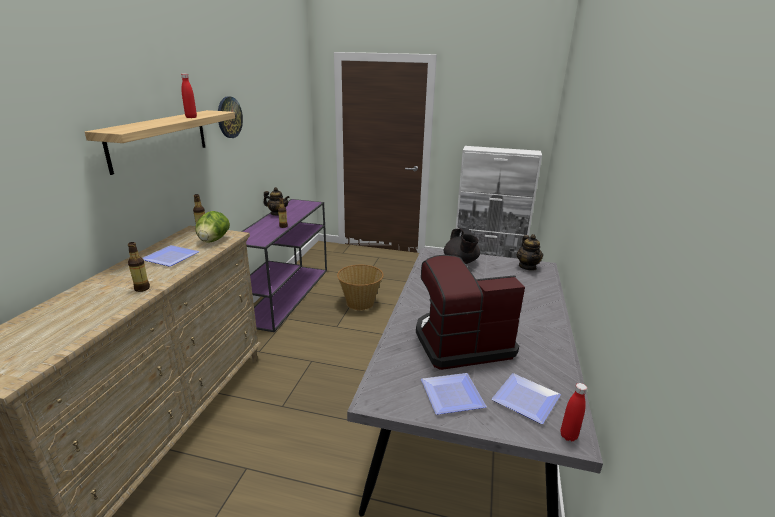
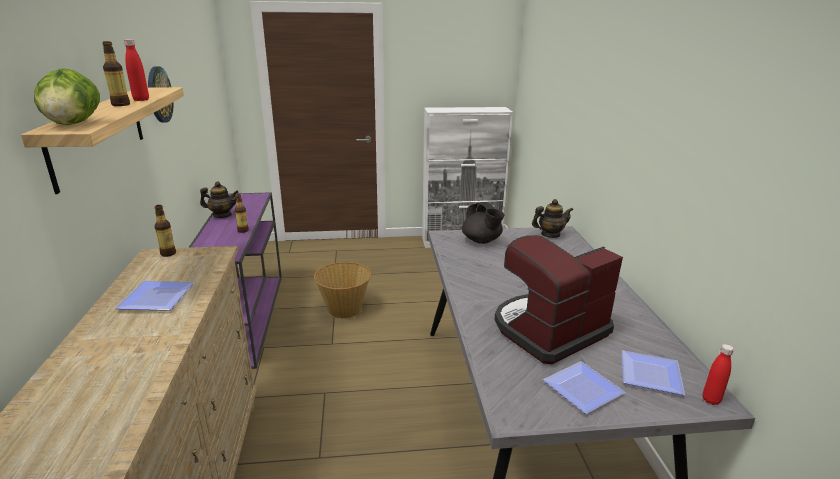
camera: 20 degrees left, 0 degrees up
(142, 288) = (154, 349): bottle -> bottle (120, 104)
(213, 240) = (197, 264): lettuce -> lettuce (73, 124)
(527, 267) = (550, 234): teapot -> teapot turned 75 degrees counterclockwise

